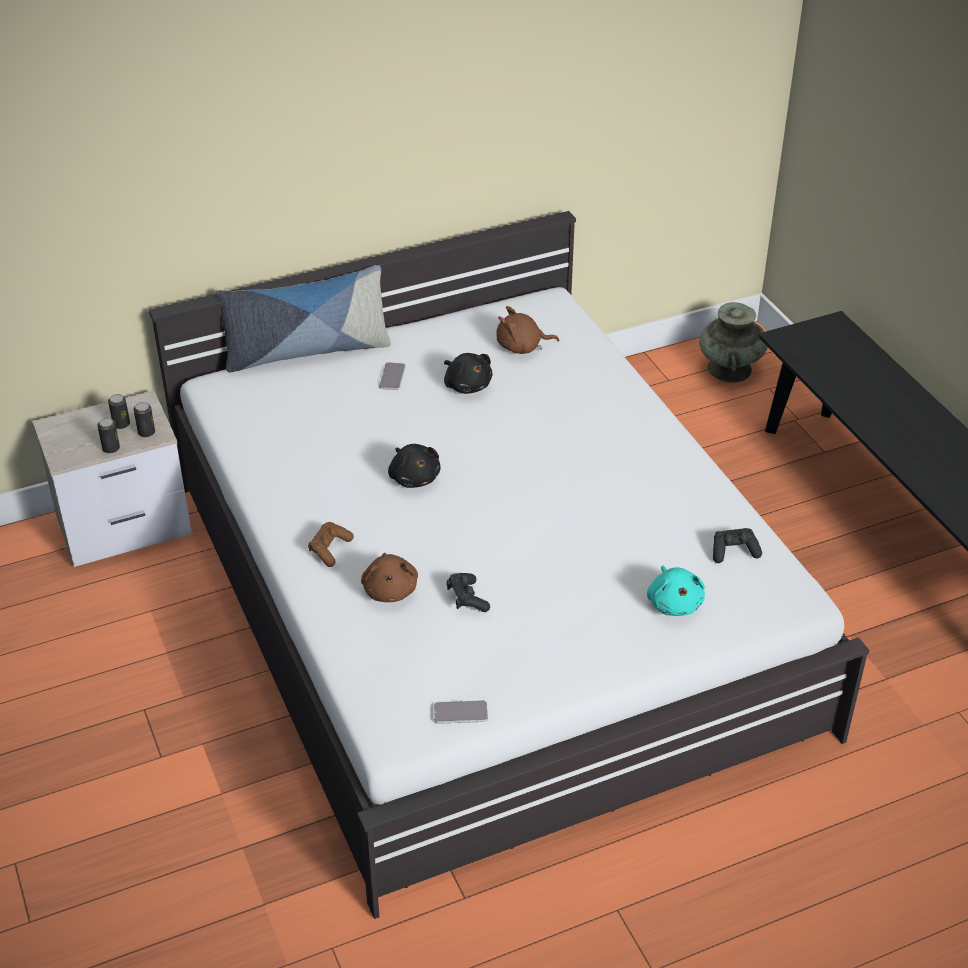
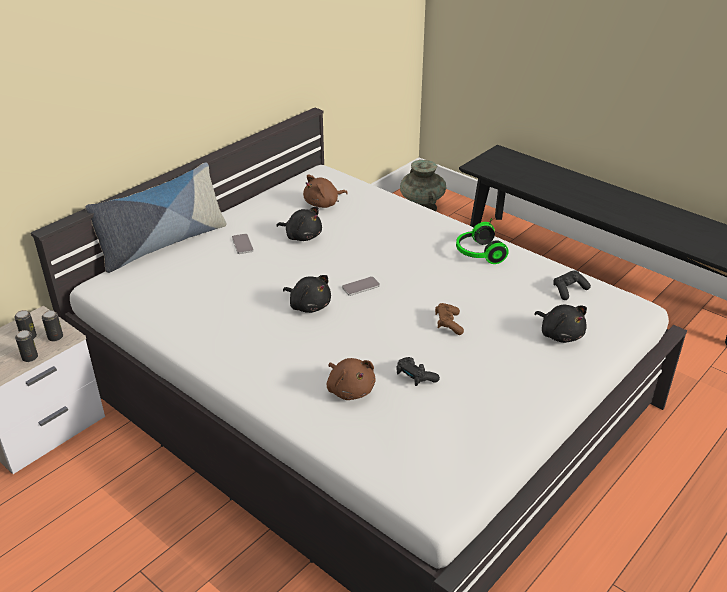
camera: 25 degrees left, 5 degrees down
(330, 550) = (280, 375): brown game controller -> brown game controller (448, 324)
(460, 713) = (475, 464): phone -> phone (360, 287)
(660, 470) = (478, 254): none -> headphones
(674, 603) = (560, 334): turquoise plush toy -> black plush toy

